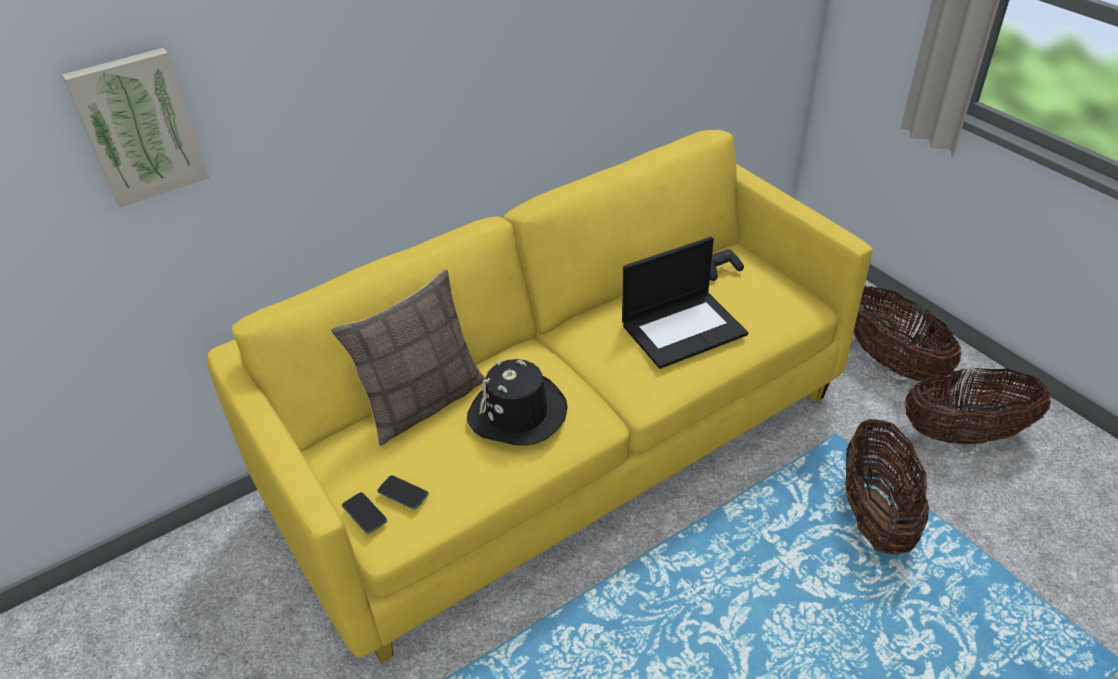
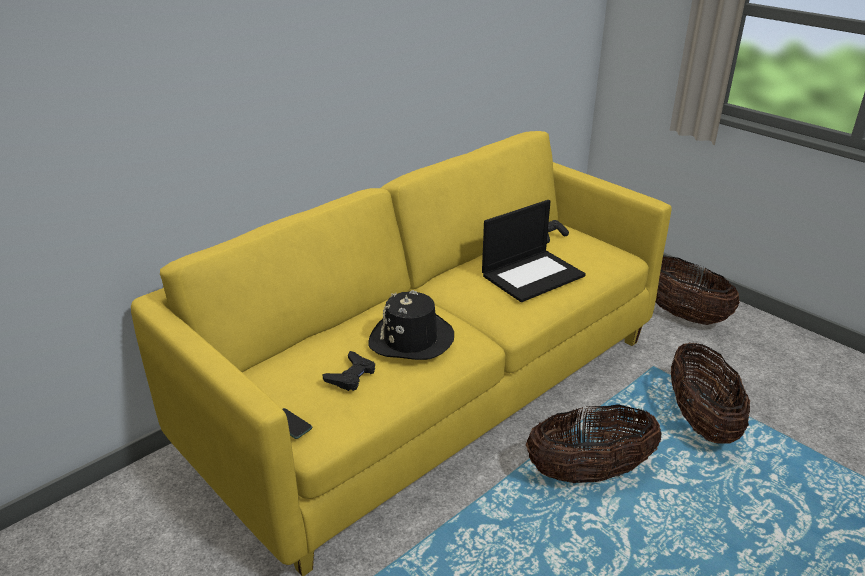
camera: 10 degrees left, 10 degrees down
(138, 126) = (88, 83): picture -> none
(403, 493) = (322, 405): phone -> none
(422, 402) = (325, 338): pillow -> none
(440, 457) = (351, 376): none -> black game controller
(964, 433) = (751, 359): basket -> basket (588, 472)

